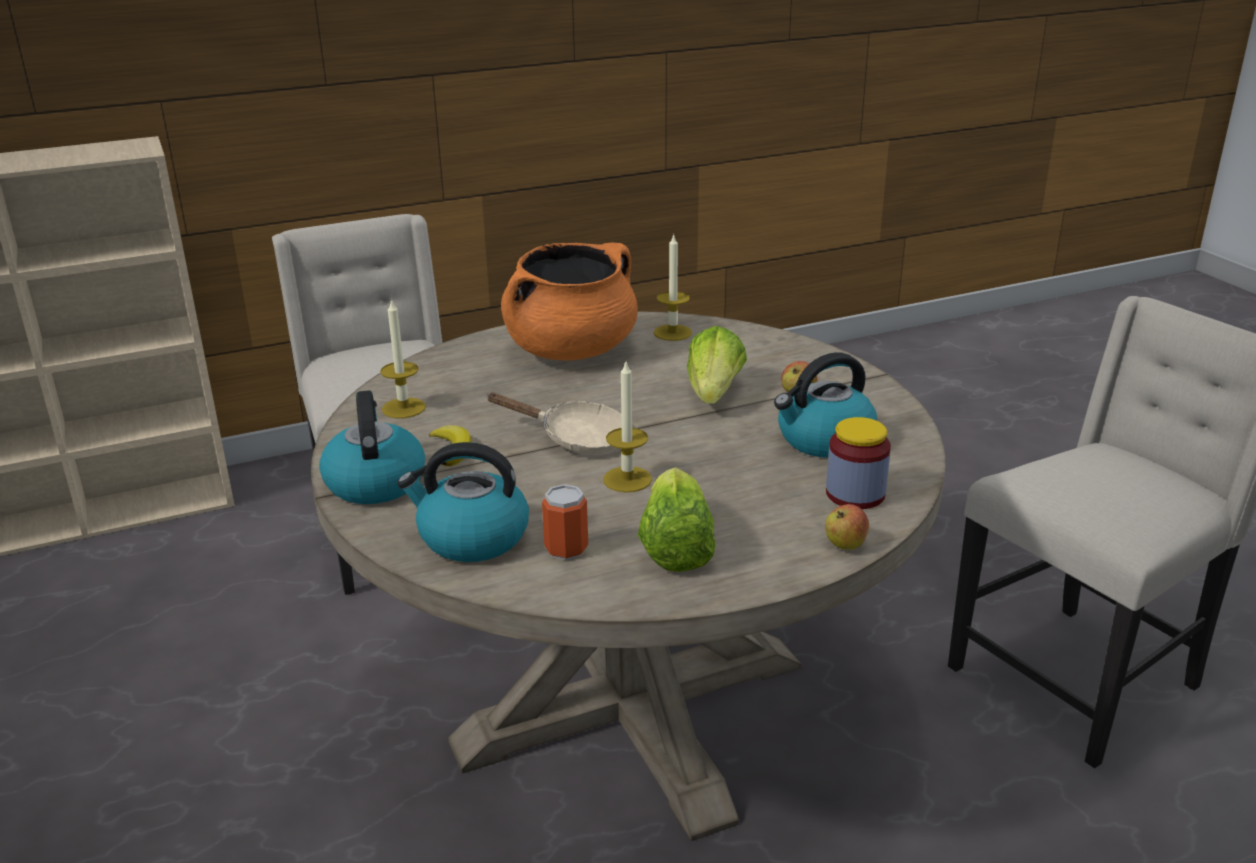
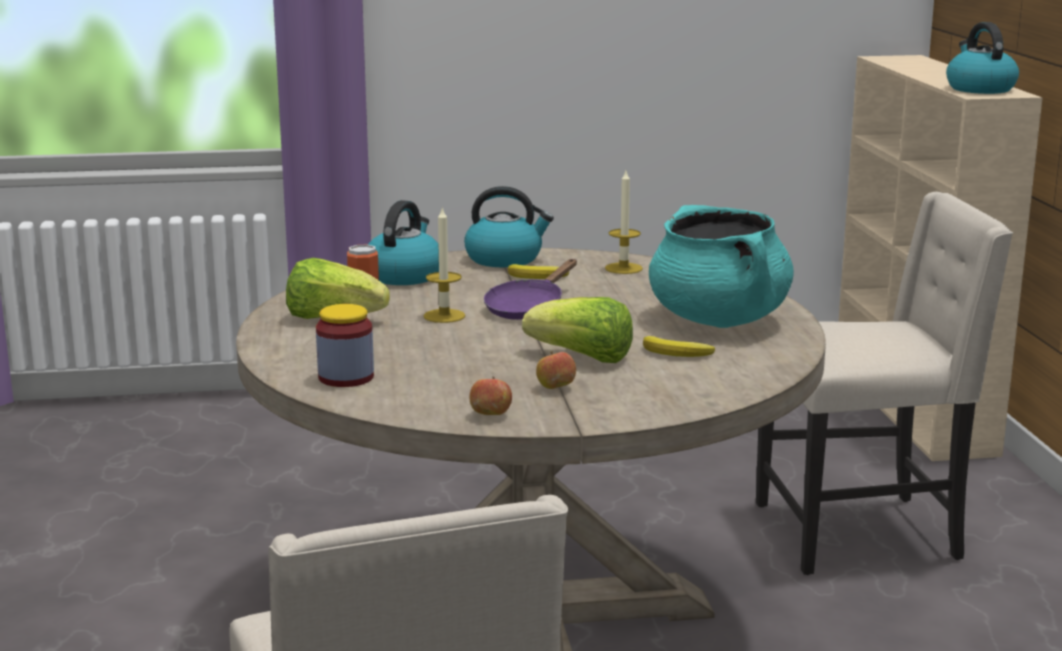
camera: 105 degrees right, 10 degrees down
(571, 350) = (719, 320): orange cooking pot -> turquoise cooking pot
(576, 438) = (528, 308): beige frying pan -> purple frying pan
(672, 332) = (749, 360): candle -> none
(674, 358) = (678, 353): none -> banana
(824, 440) = (451, 383): kettle -> kettle (979, 89)
(845, 545) = (278, 362): apple -> apple (491, 415)

